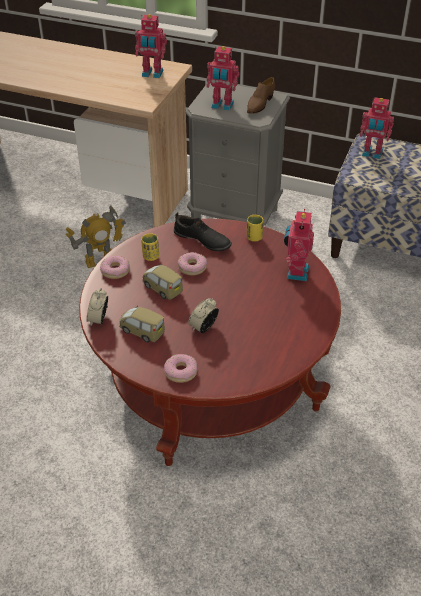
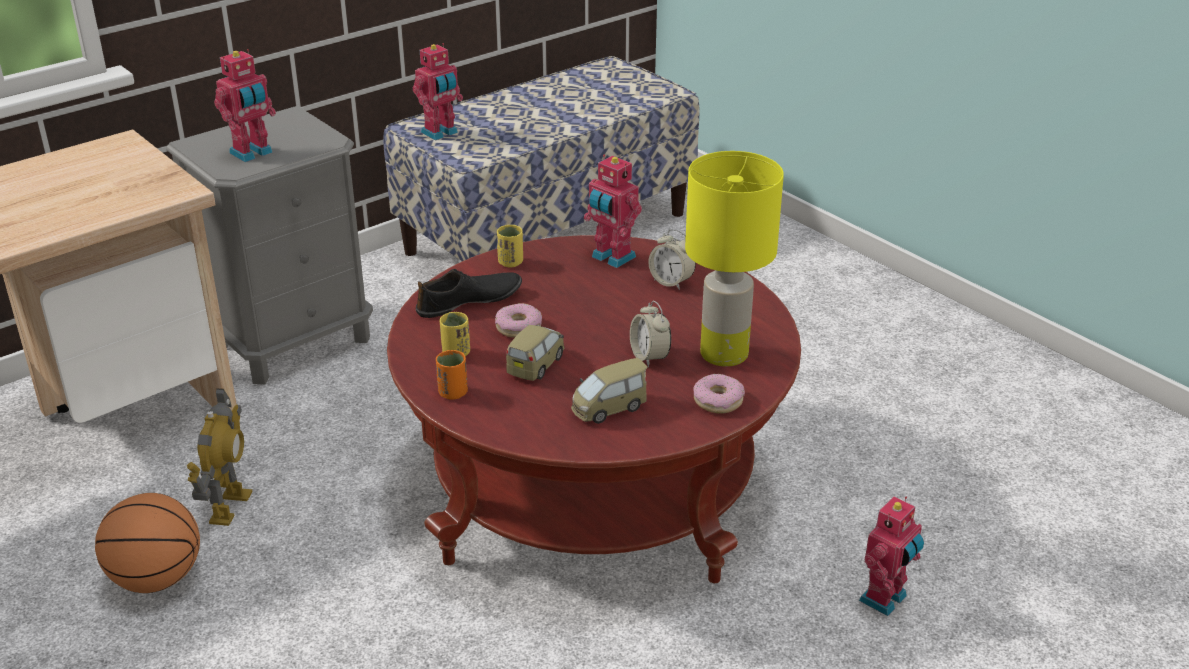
camera: 60 degrees left, 10 degrees down
(41, 266) = (156, 579): none -> basketball
(99, 319) = (546, 439): alarm clock -> alarm clock (671, 282)
(115, 271) = (453, 393): donut -> orange cup
(152, 74) = (106, 163): toy robot -> toy robot (885, 600)
(162, 288) = (536, 364): toy car -> toy car turned 135 degrees clockwise
(230, 356) = (722, 354): none -> yellow table lamp
(259, 104) = (291, 129): brown shoe -> none

